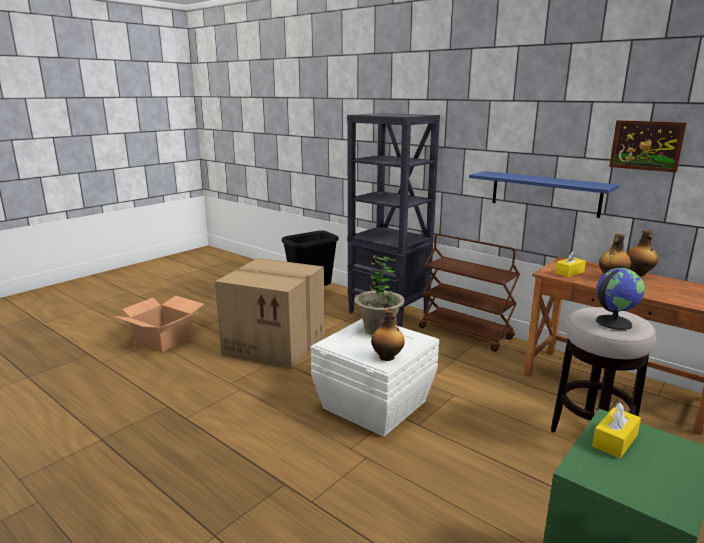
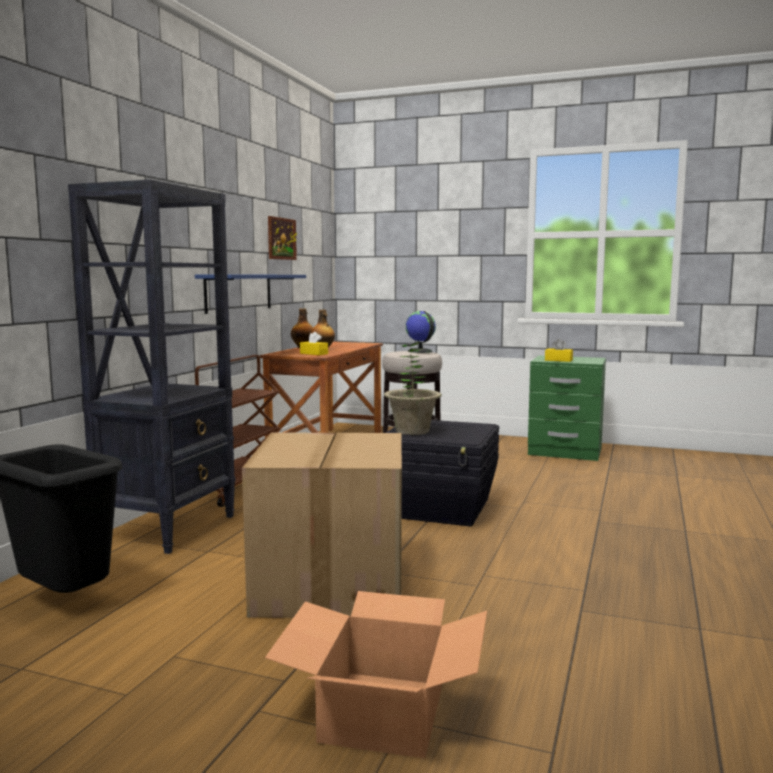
camera: 110 degrees left, 10 degrees down
(373, 405) = (440, 508): white storage box -> black storage box
(387, 357) = (469, 425): bottle -> none

